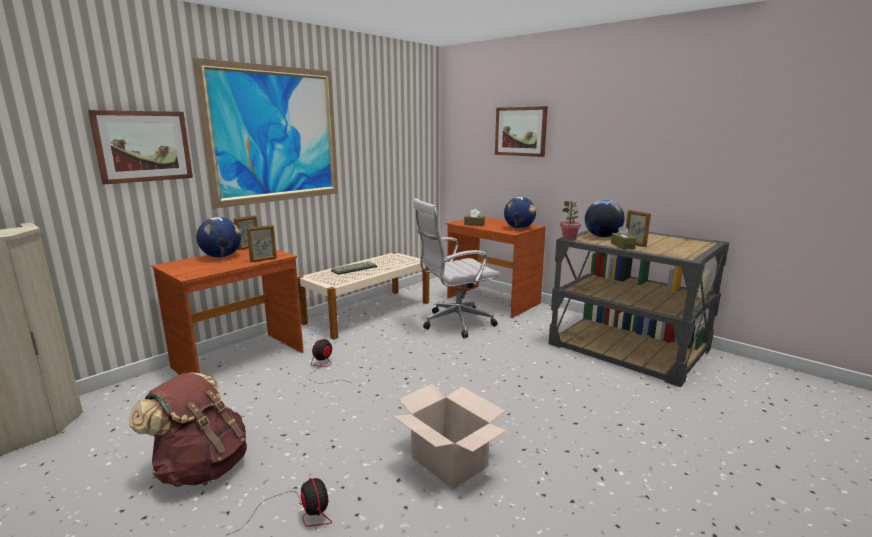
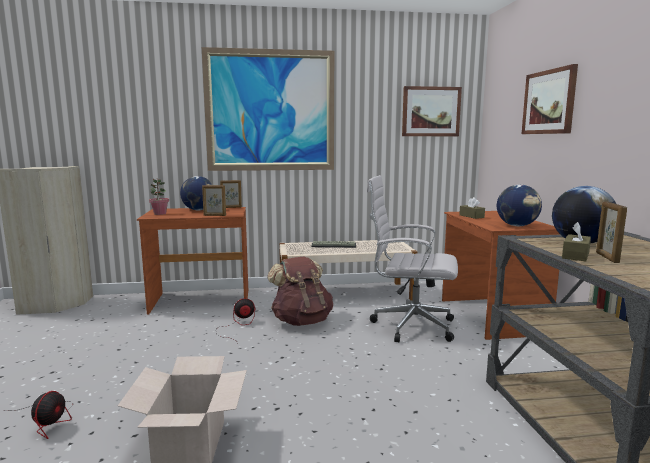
camera: 40 degrees right, 5 degrees down
(143, 146) = (157, 117): picture -> picture (431, 111)
(202, 467) = (67, 361): brown backpack -> brown backpack (301, 321)
(569, 239) = (516, 237): potted plant -> potted plant (160, 214)

